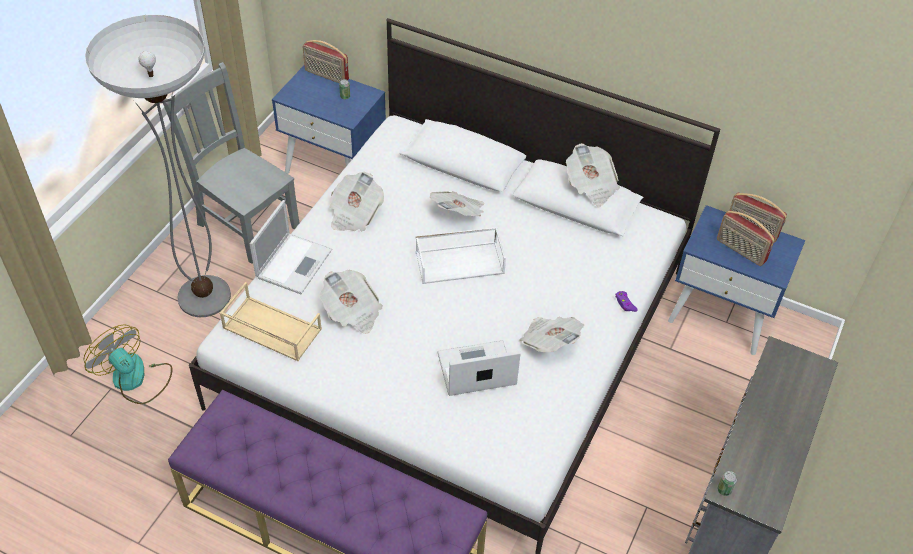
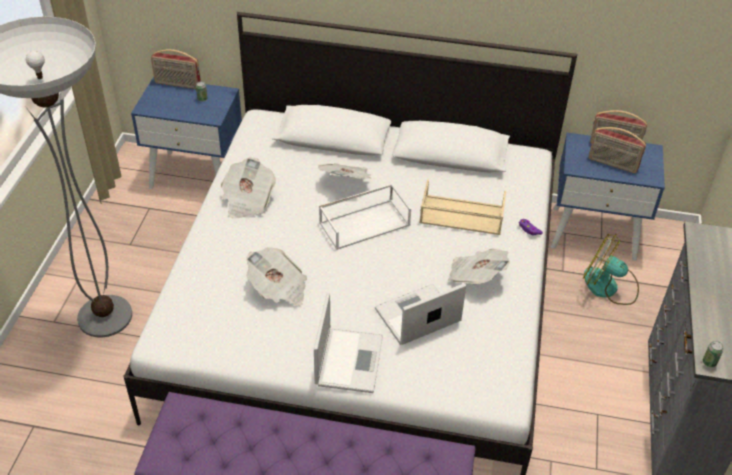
camera: 15 degrees left, 5 degrees down
(135, 379) = (57, 411): fan -> fan (608, 287)
(246, 223) = (125, 240): grey chair -> none
(270, 329) = (202, 321): beige tray -> beige tray (461, 215)
(294, 262) = (204, 255): laptop -> laptop (349, 359)
(591, 186) = (463, 133): newspaper -> none

